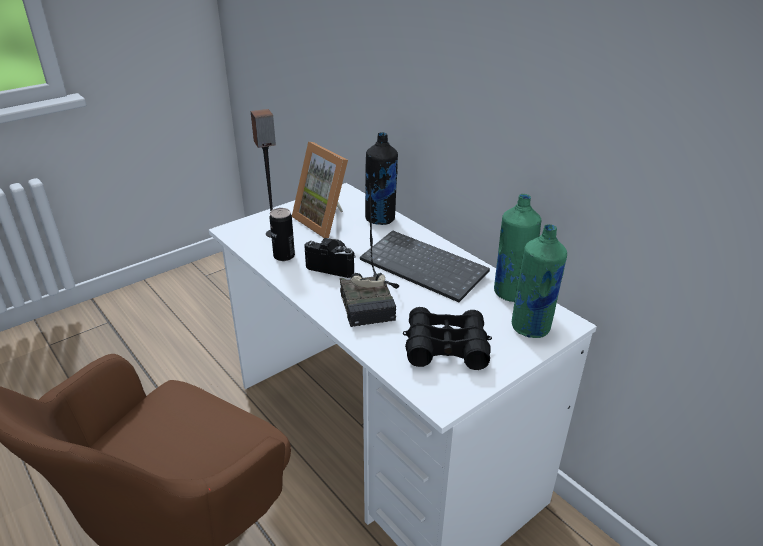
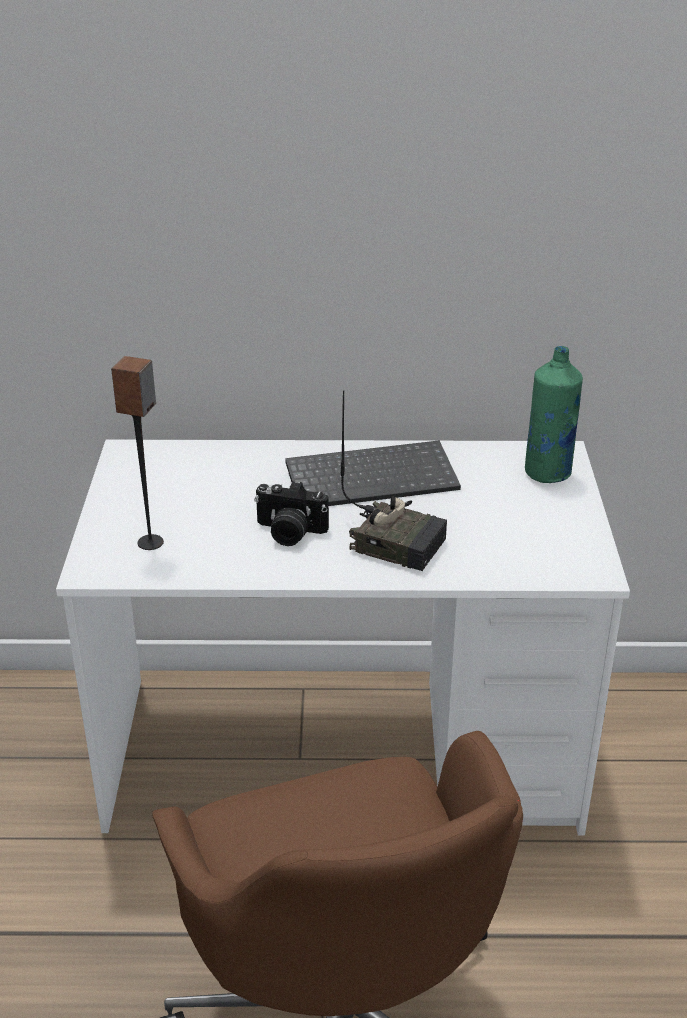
camera: 50 degrees left, 0 degrees up
(284, 256) = (216, 556): can -> none
(326, 221) = (179, 494): picture frame -> none
(333, 266) = (289, 532): camera -> camera turned 135 degrees counterclockwise
(380, 219) = (233, 457): black bottle -> none
(446, 347) = (521, 532): black binoculars -> none
(511, 292) = (481, 454): green bottle -> none

